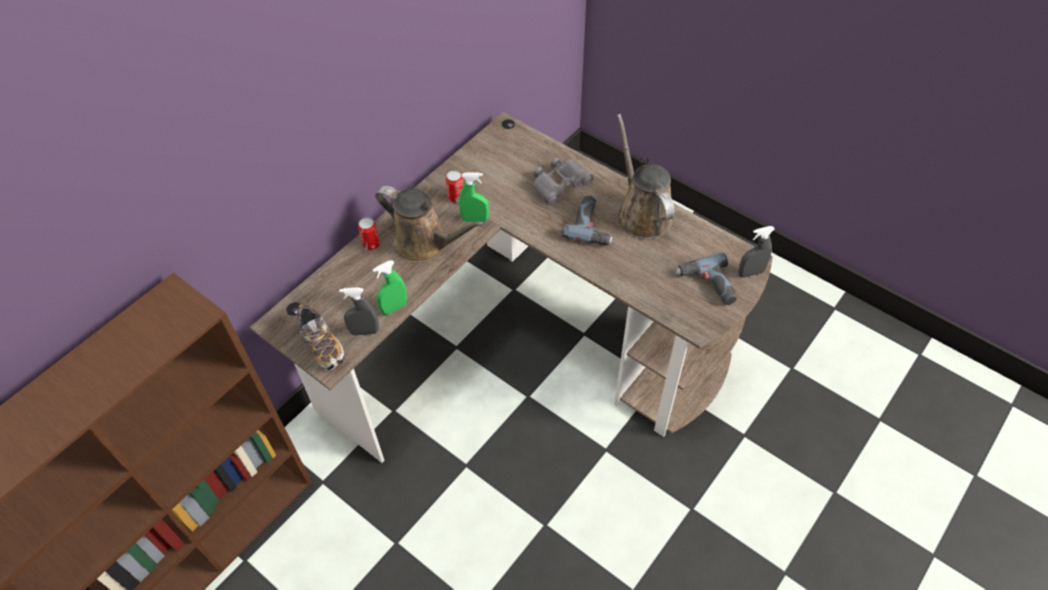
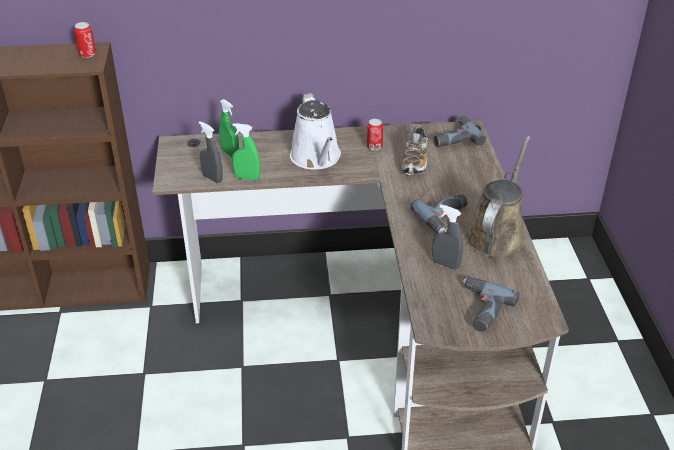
camera: 45 degrees right, 15 degrees down
(322, 345) = (180, 169): shoe -> shoe (415, 161)
(371, 244) = (284, 139): can -> can (87, 54)
(425, 243) = (317, 158): brown watering can -> white watering can
(475, 219) = (368, 165): green spray bottle -> green spray bottle (230, 153)
(505, 144) = (454, 137): none -> power drill
(559, 184) = (459, 181): grey binoculars -> none
(750, 273) = (530, 326): grey spray bottle -> grey spray bottle (445, 264)

